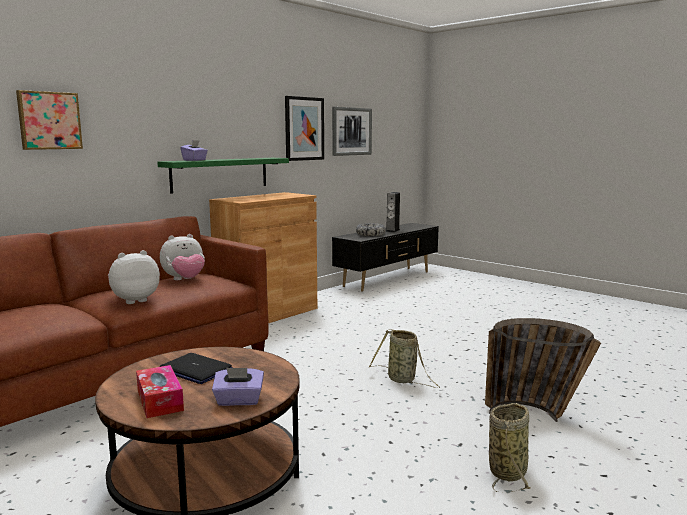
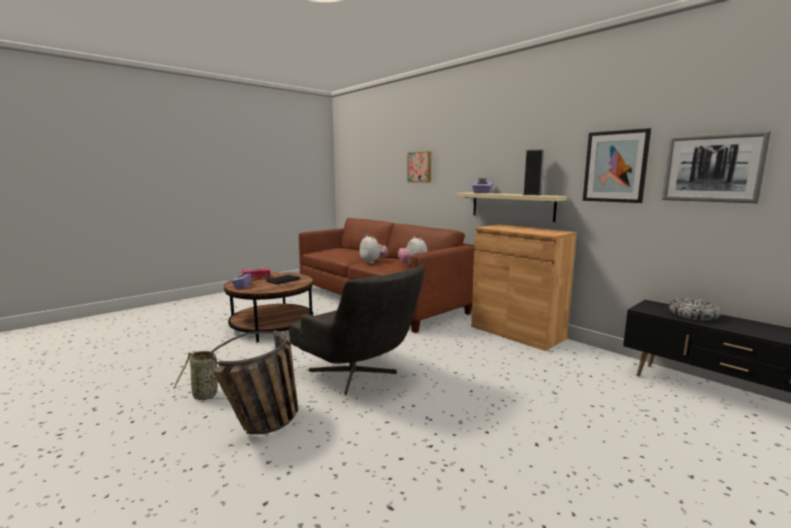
camera: 95 degrees right, 0 degrees up
(220, 174) = (512, 206): green shelf -> beige shelf
(392, 230) = (753, 329): speaker -> speaker (532, 195)
(403, 380) = (359, 376): basket -> grey armchair

